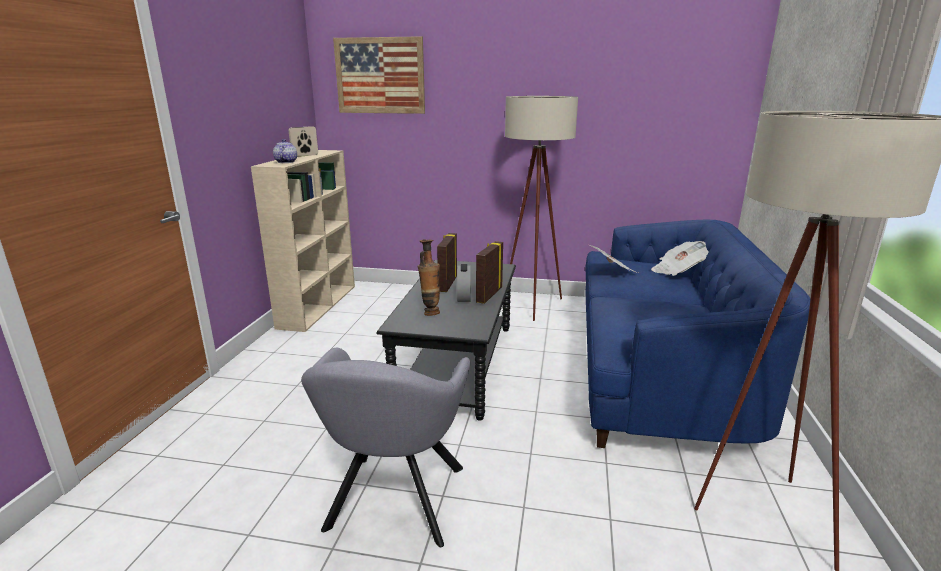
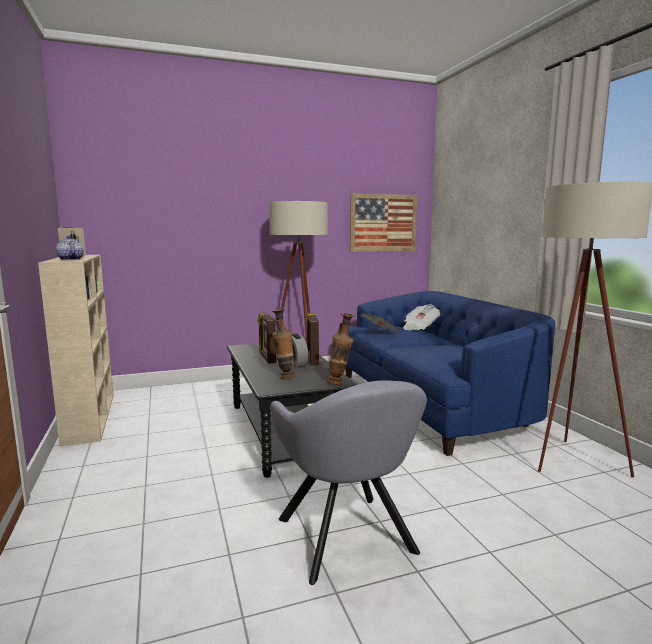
camera: 30 degrees left, 10 degrees down
(380, 76) = (136, 184): picture -> picture (383, 223)
(471, 334) = (340, 383): none -> vase

